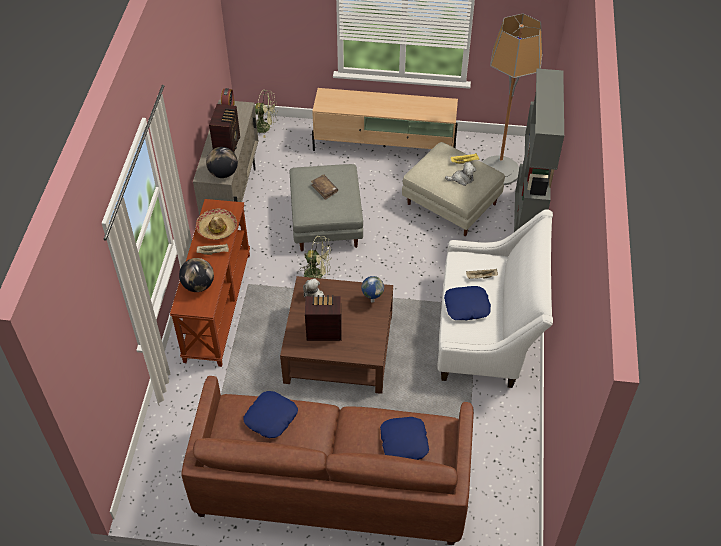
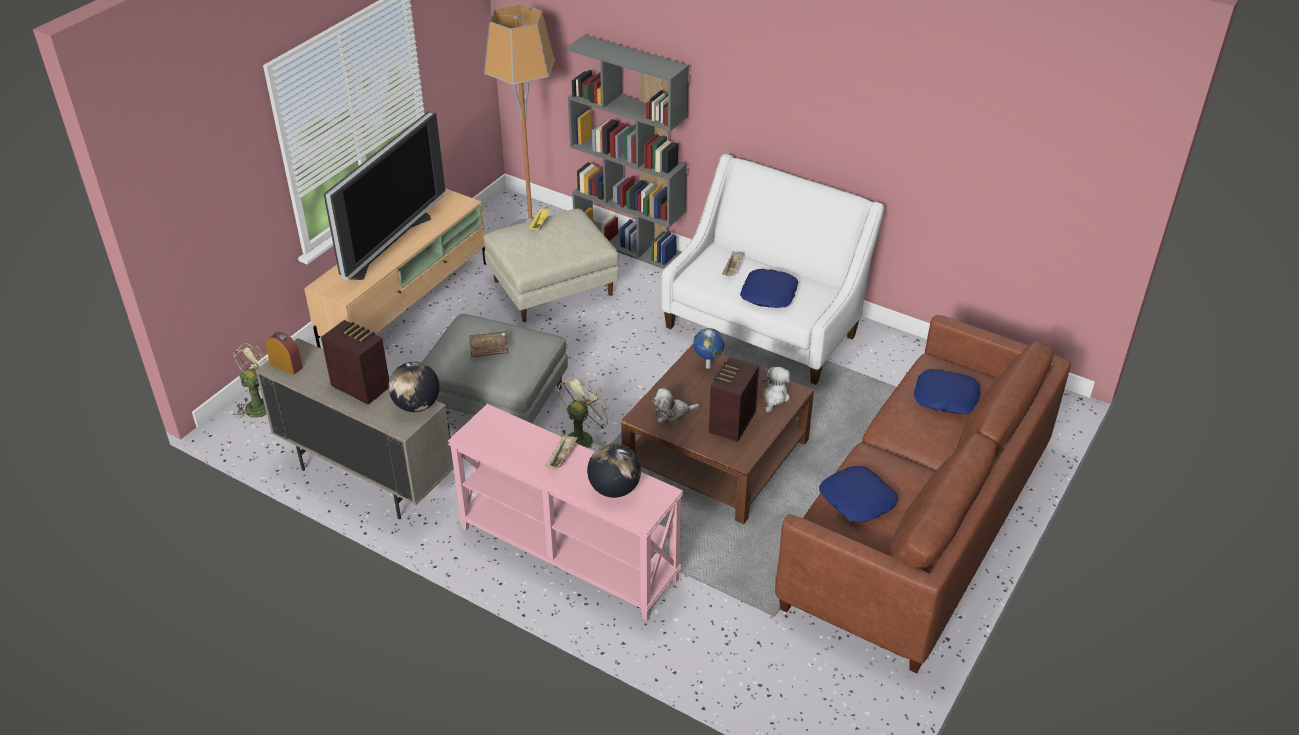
camera: 65 degrees left, 10 degrees down
(217, 228) = (517, 442): hat -> none
(217, 306) = (566, 554): brown console table -> pink console table
(381, 102) = (389, 245): none -> television
(462, 179) = (566, 236): plush toy -> plush toy (774, 397)

